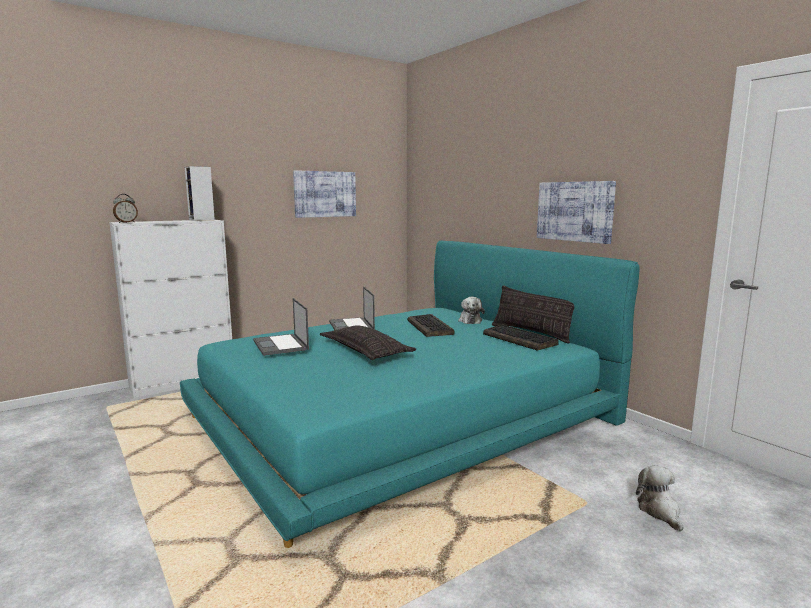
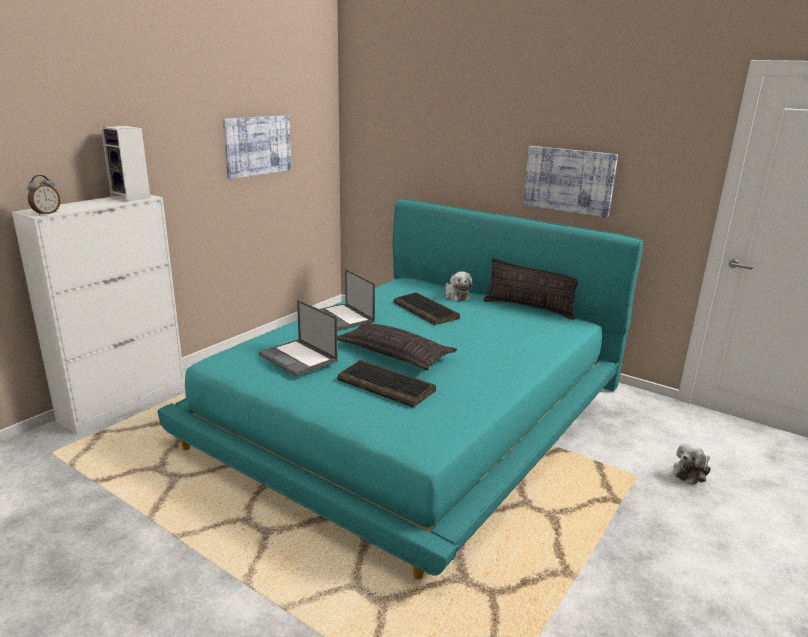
camera: 20 degrees left, 10 degrees up
(520, 339) = (528, 319): keyboard -> keyboard (387, 385)
(660, 511) = (691, 472): plush toy -> plush toy turned 105 degrees counterclockwise

